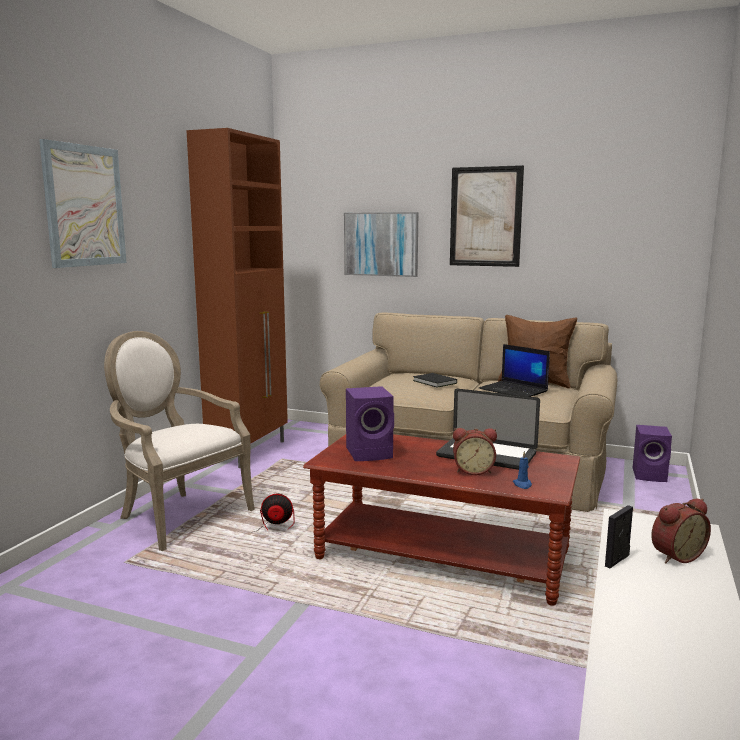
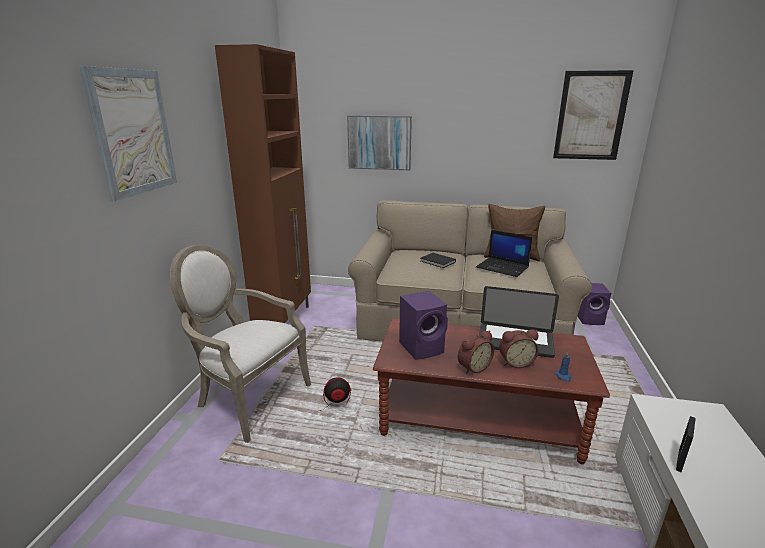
camera: 10 degrees left, 10 degrees up
(485, 217) = (468, 121): picture -> picture (591, 116)
(675, 555) = (717, 448): alarm clock -> alarm clock (472, 367)

